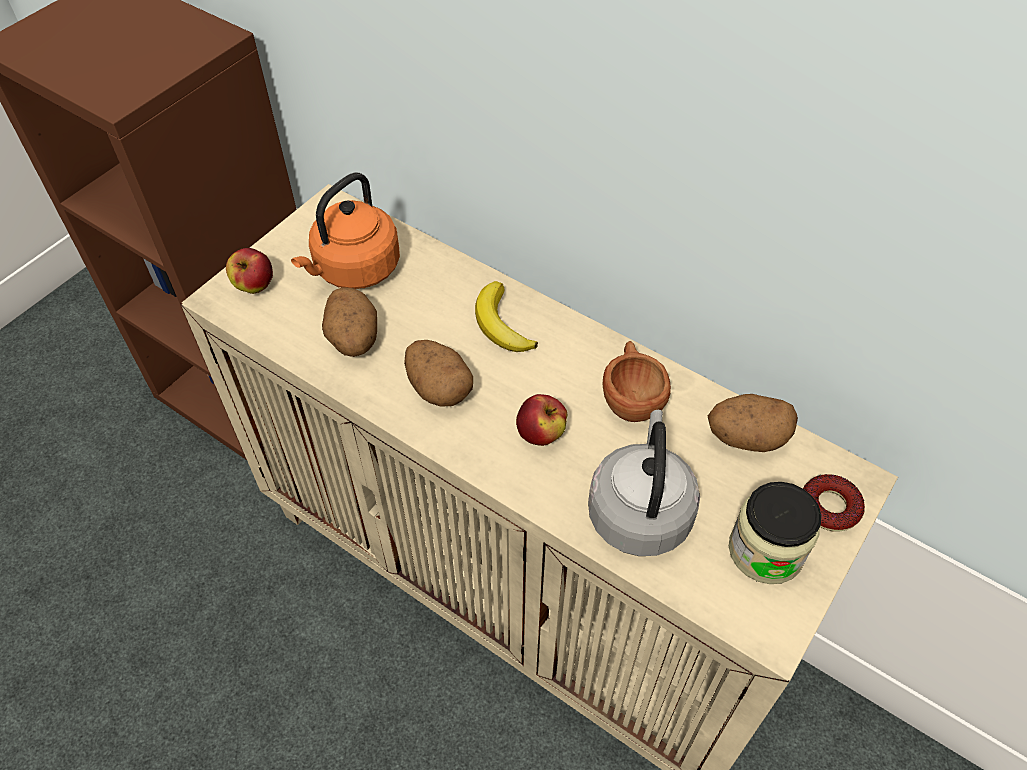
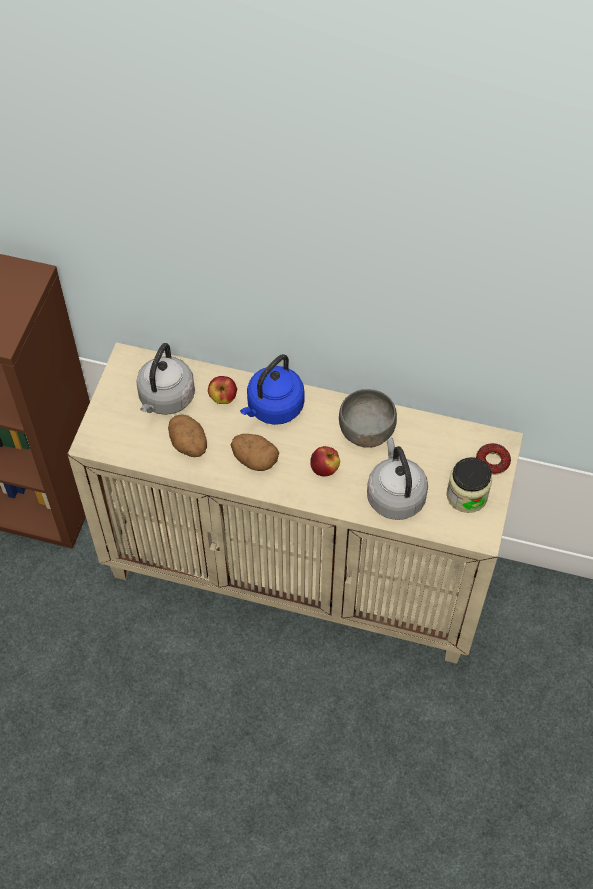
camera: 20 degrees left, 5 degrees up
(254, 286) = (108, 429): apple -> apple (223, 398)
(354, 270) = (165, 399): orange kettle -> grey kettle
(501, 324) = (273, 408): banana -> blue kettle
(631, 397) = (366, 431): brown cup -> grey bowl
(746, 437) = (437, 435): potato -> none

